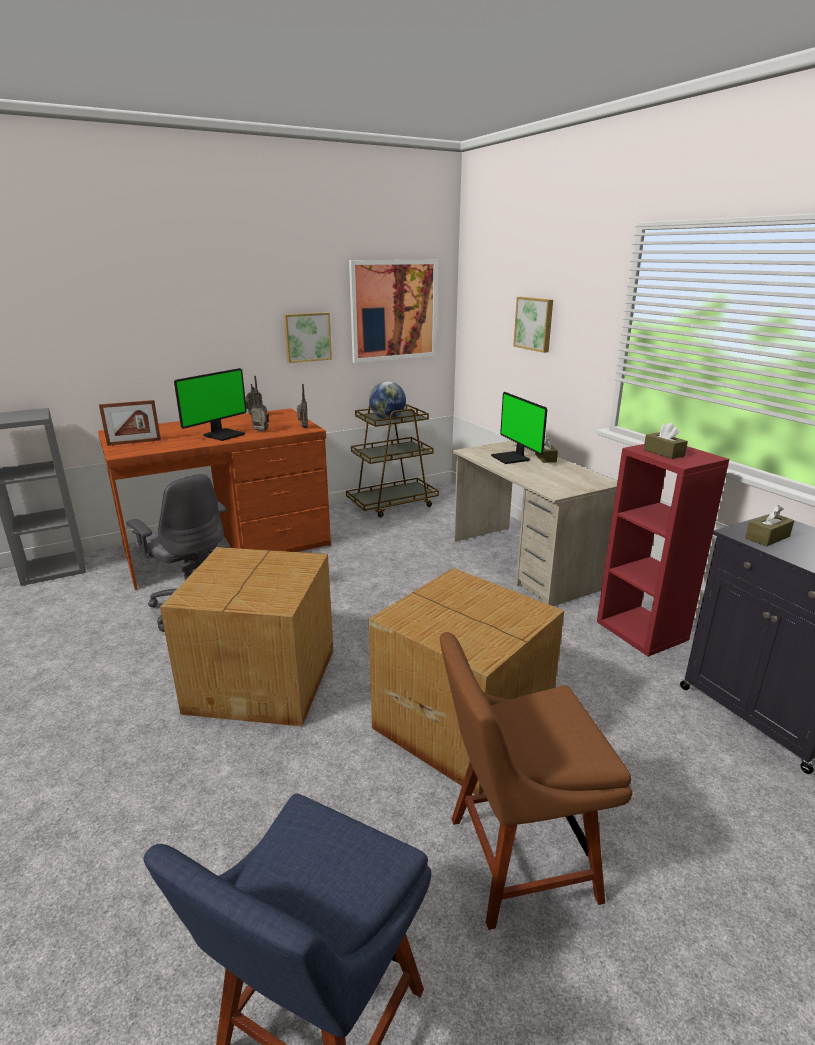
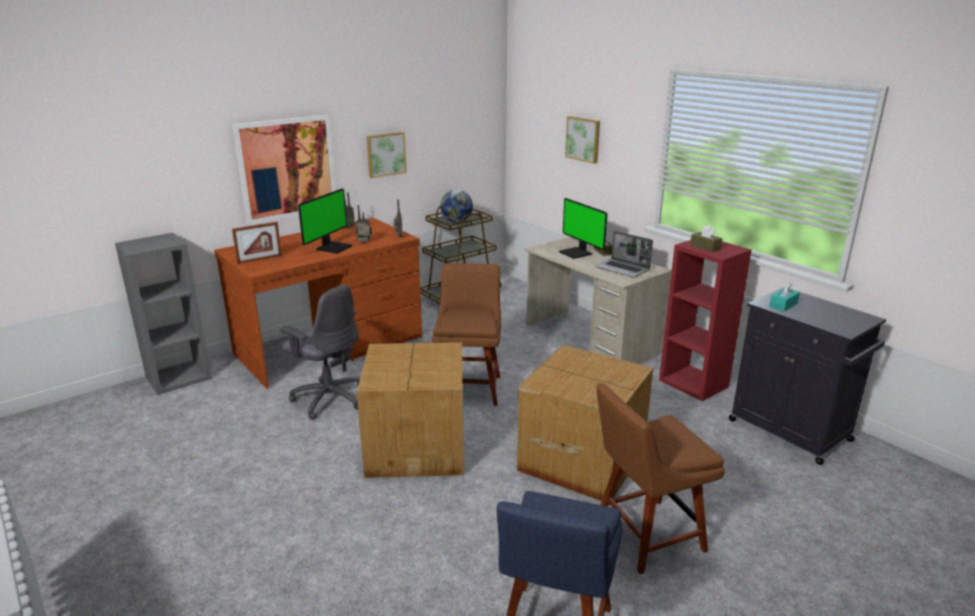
camera: 10 degrees left, 0 degrees up
(359, 609) = (469, 387): none -> brown chair
(394, 310) = (455, 126): picture -> picture (287, 168)
(562, 479) = (623, 269): none -> laptop
(767, 537) = (783, 305): brown tissue box -> turquoise tissue box

